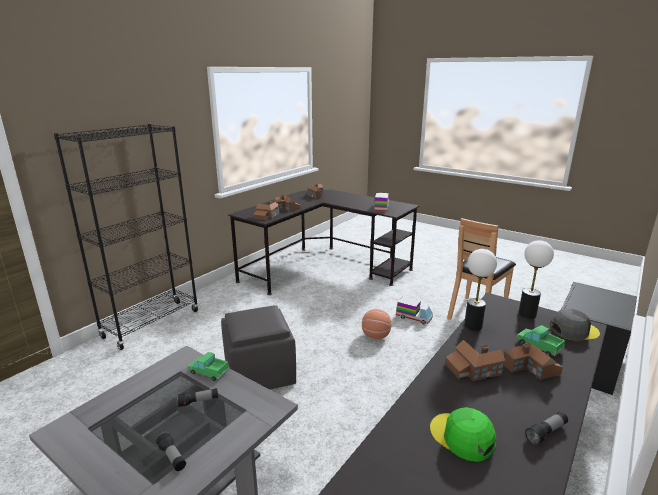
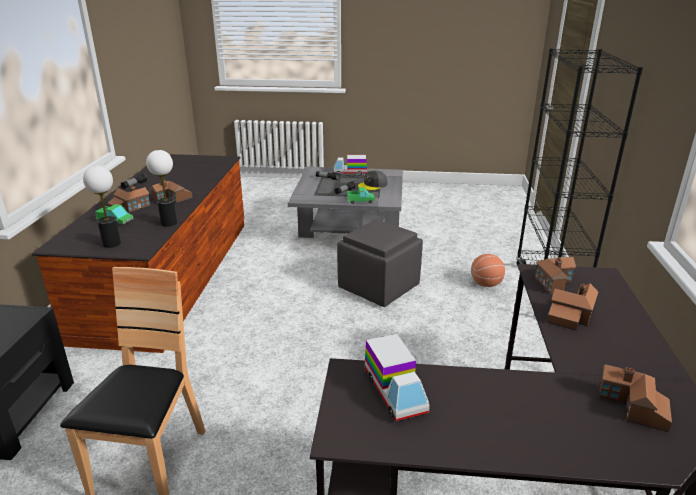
camera: 150 degrees right, 5 degrees up
(375, 336) = (298, 360): basketball -> basketball (486, 284)
(414, 317) = (259, 413): toy truck -> toy truck (350, 172)
(462, 437) = (180, 176): green cap -> none
(573, 330) = (73, 239): grey cap -> grey cap (373, 185)

